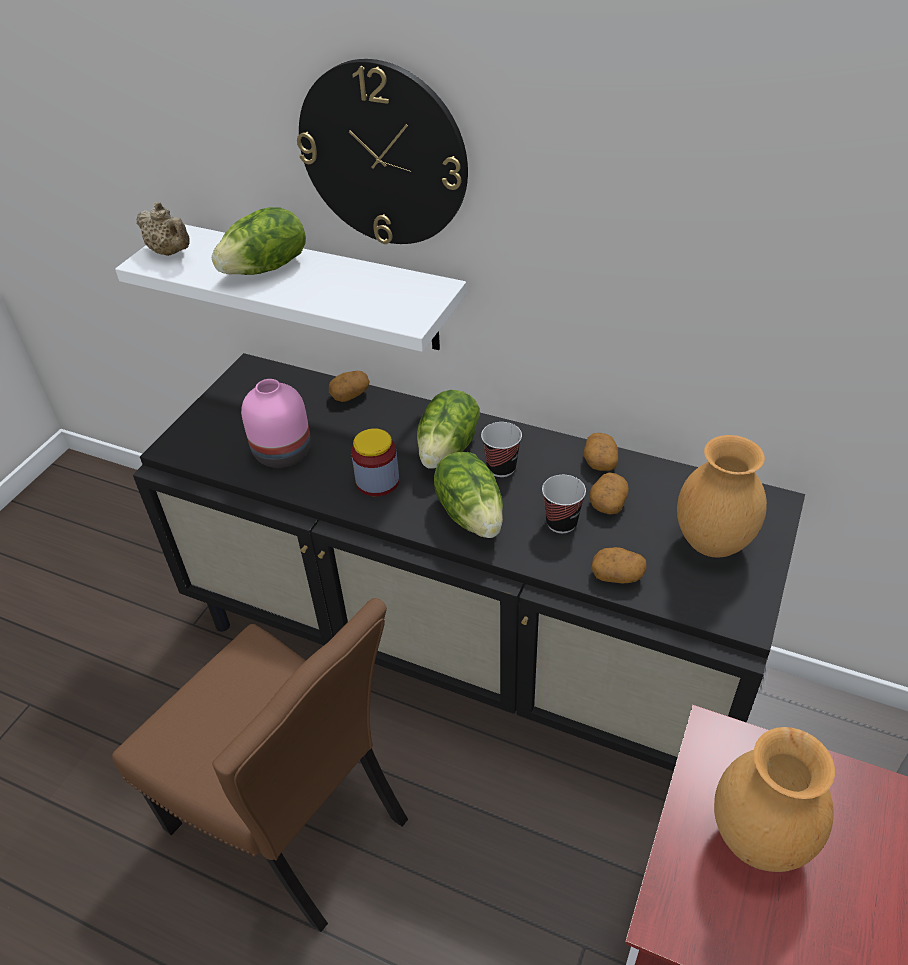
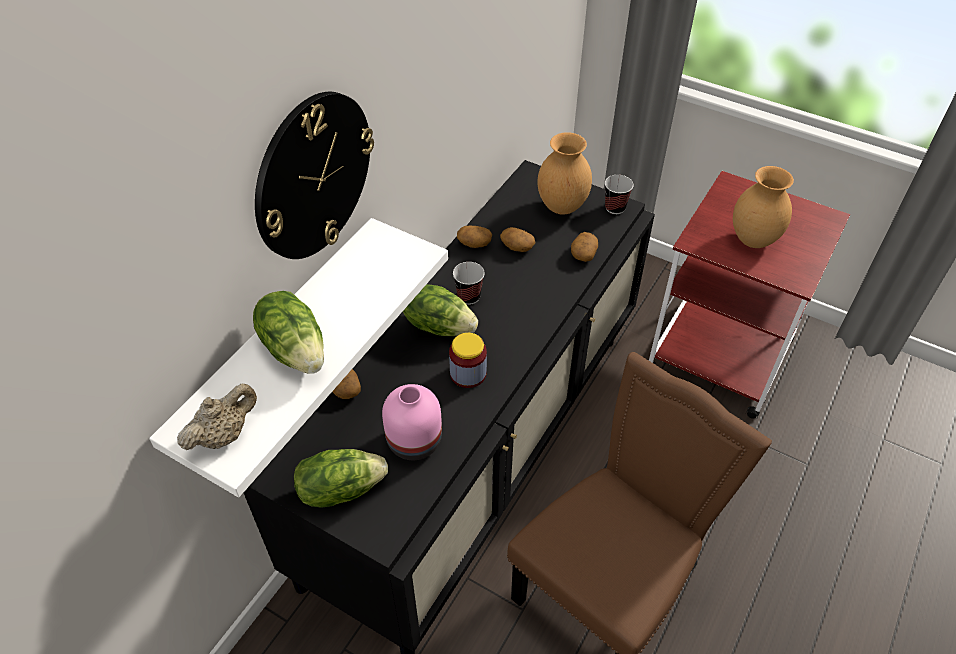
camera: 85 degrees left, 5 degrees up
(471, 514) = (515, 319): lettuce -> lettuce (340, 489)
(561, 522) = (532, 272): cup -> cup (615, 208)

